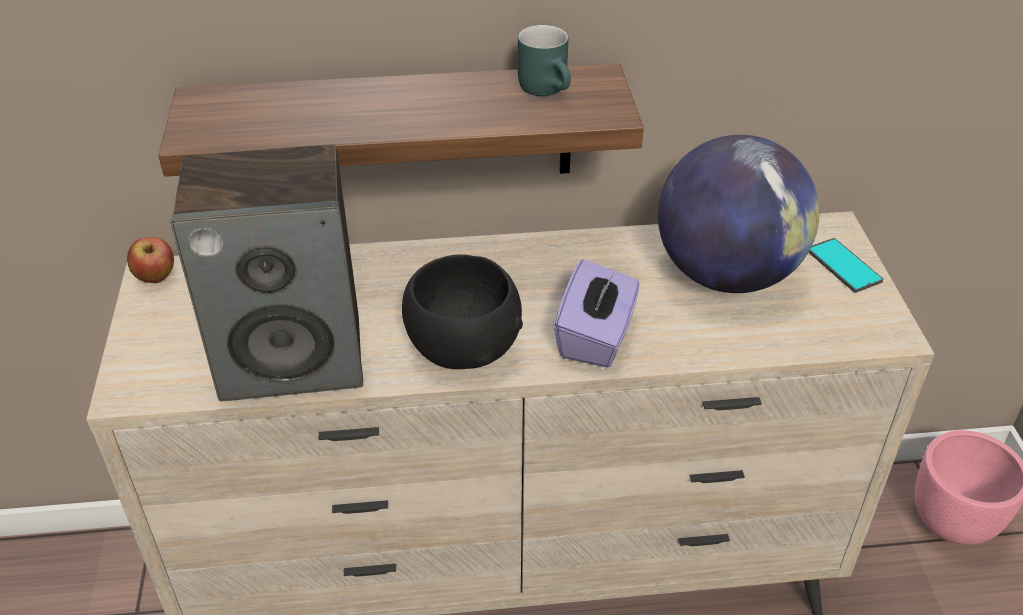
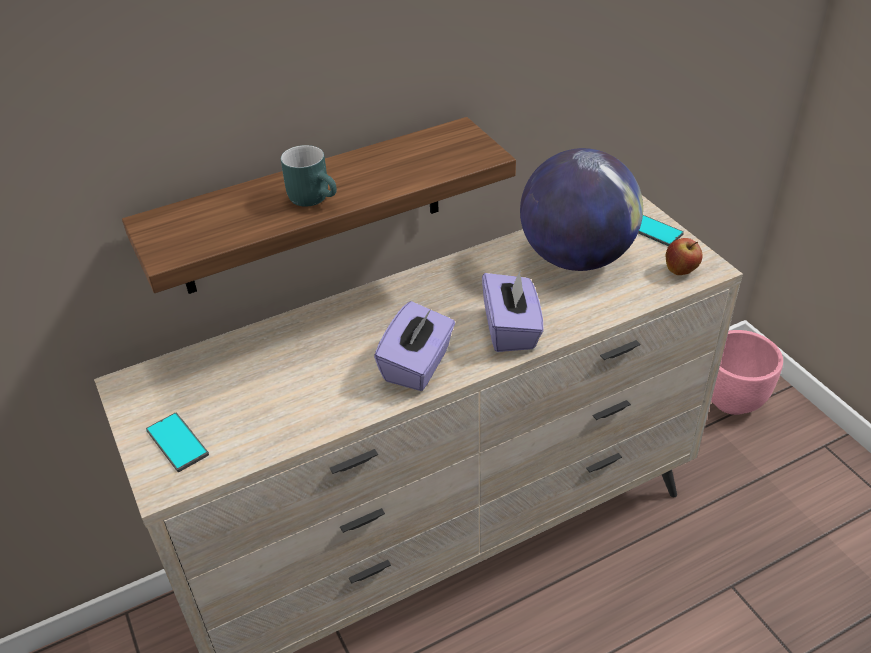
camera: 20 degrees left, 0 degrees up
(156, 278) = (130, 387): apple -> apple (681, 271)
(166, 351) = (177, 442): none -> phone
(293, 358) = (289, 415): speaker -> none
(464, 346) = (418, 365): black bowl -> purple tissue box
(549, 88) = (428, 147): turquoise mug -> turquoise mug (315, 197)

